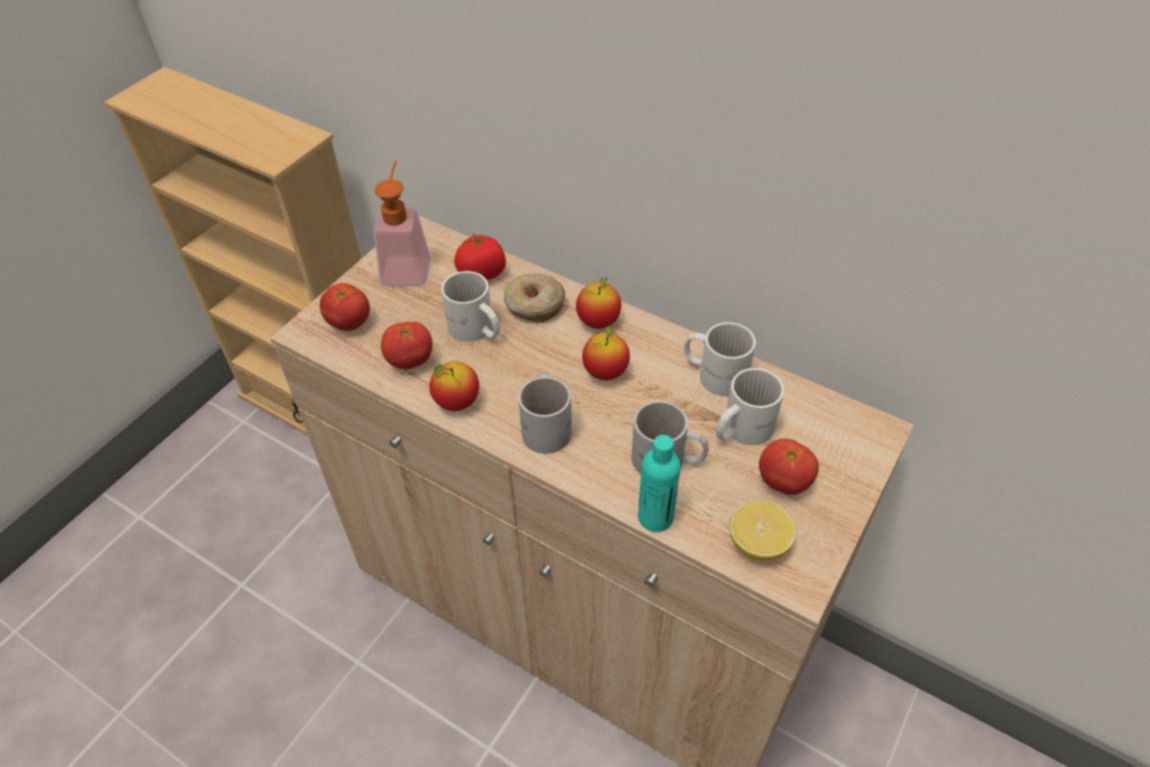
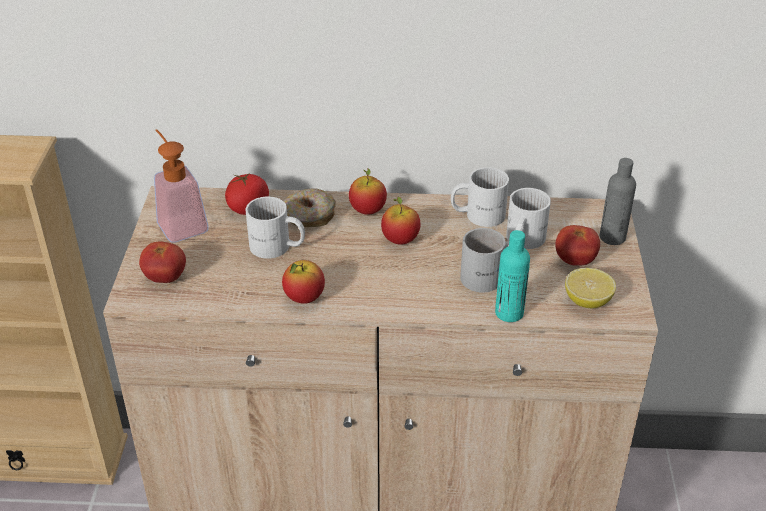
camera: 30 degrees left, 10 degrees down
(410, 361) = (241, 285): tomato -> none
(548, 425) = (386, 287): white mug -> none
(854, 469) = (612, 237): none -> grey bottle

